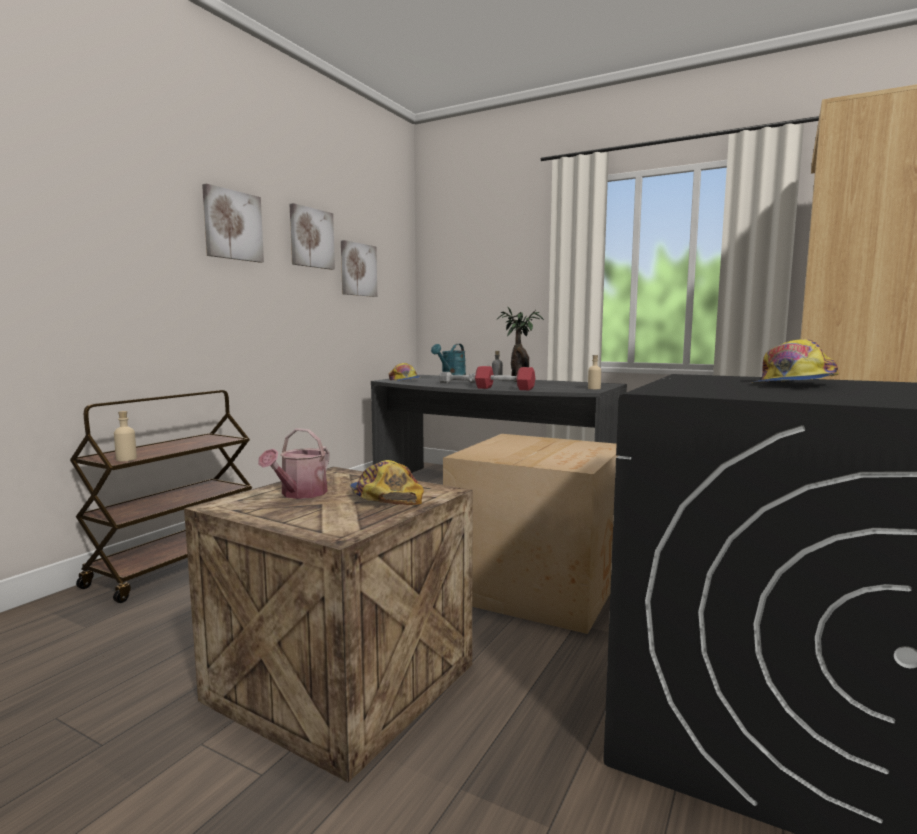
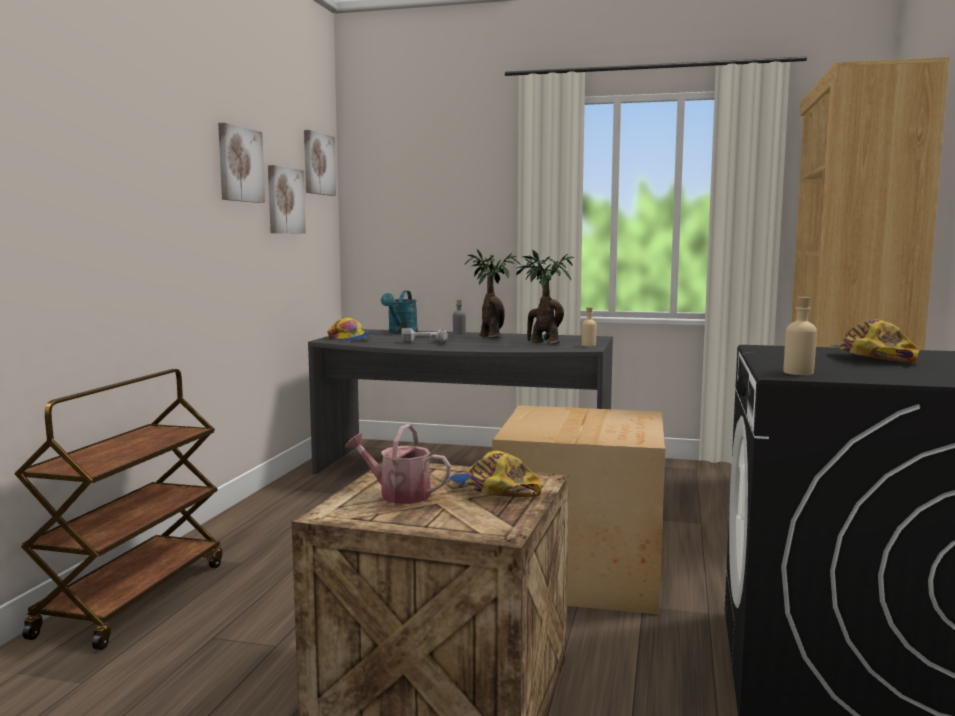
camera: 15 degrees left, 0 degrees up
(126, 459) = (98, 467): beige bottle -> beige bottle (798, 373)
(232, 225) = (164, 155): picture -> picture (318, 164)
(300, 494) = (398, 494): watering can -> watering can turned 105 degrees clockwise
(504, 388) = (491, 349): red dumbbell -> none
(555, 386) = (542, 343): none -> potted plant
(792, 384) = (870, 358): cap -> cap turned 150 degrees clockwise

